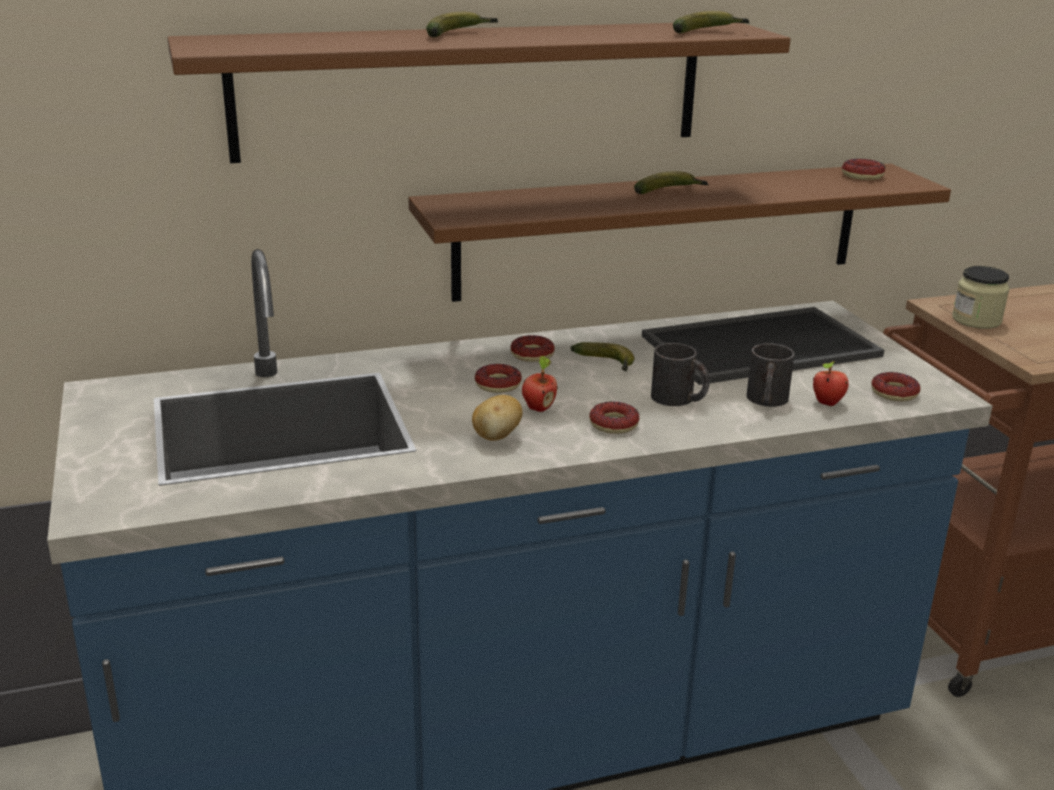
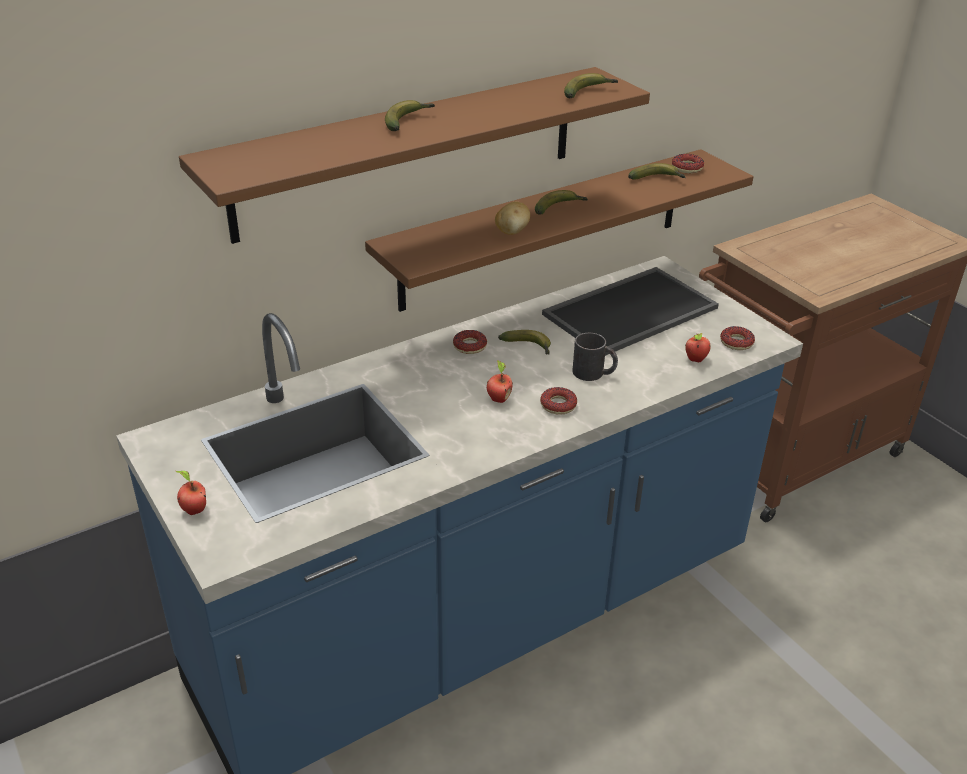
camera: 15 degrees left, 10 degrees up
(95, 461) = (193, 510): none -> apple
(497, 437) = (481, 432): potato -> potato (512, 232)
(498, 384) = (458, 381): donut -> none
(766, 401) = (654, 365): black mug -> none
(815, 181) = (657, 179): none -> banana
(976, 320) = (767, 259): jar -> none

